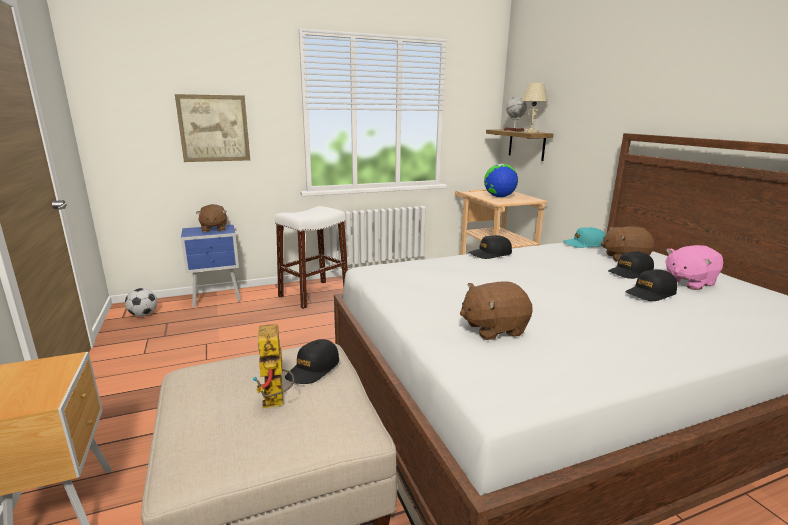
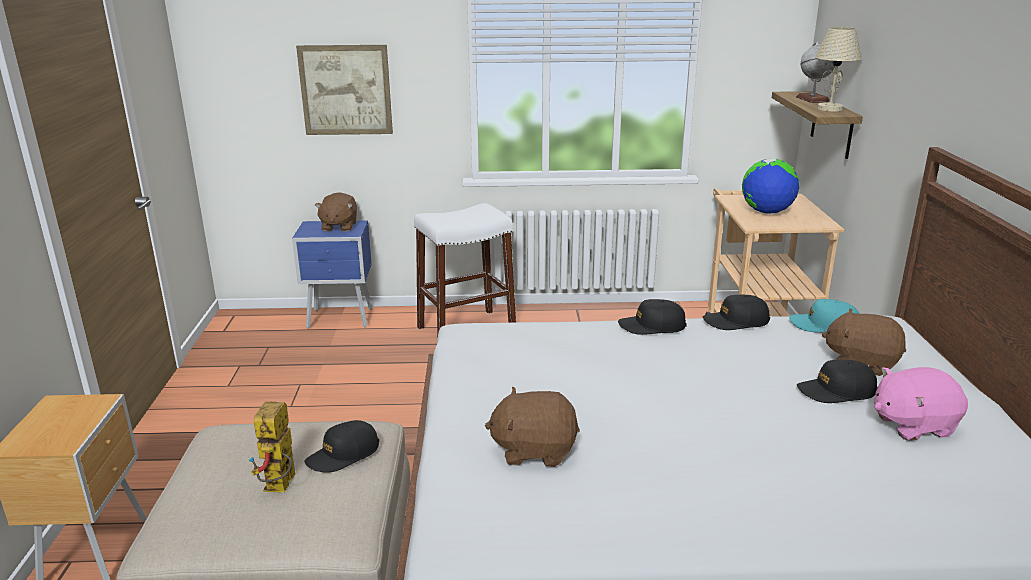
camera: 20 degrees right, 5 degrees up
(143, 315) = (247, 331): football -> none
(650, 293) = (820, 434): black cap -> black cap (736, 321)

